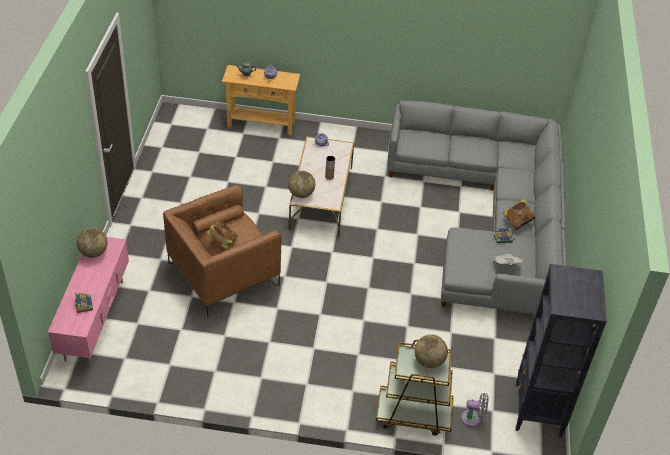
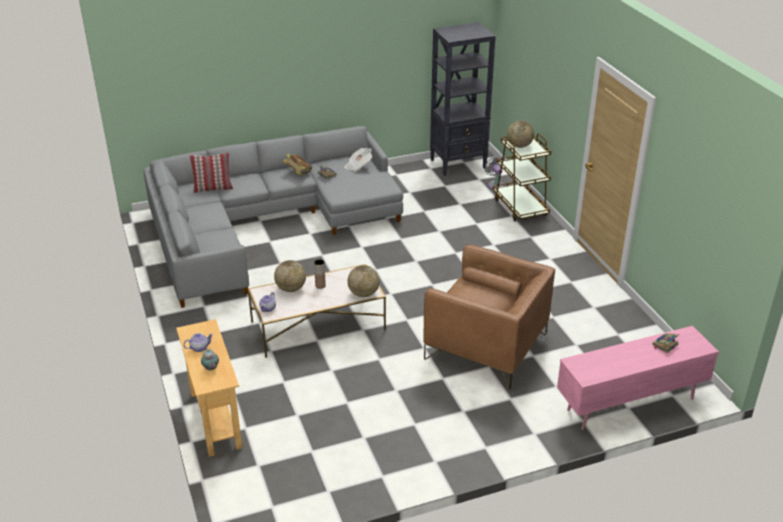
camera: 115 degrees left, 10 degrees down
(93, 253) = (602, 371): globe -> globe (291, 288)
(222, 242) = (491, 301): book -> none
(517, 164) = (212, 188): none -> pillow

